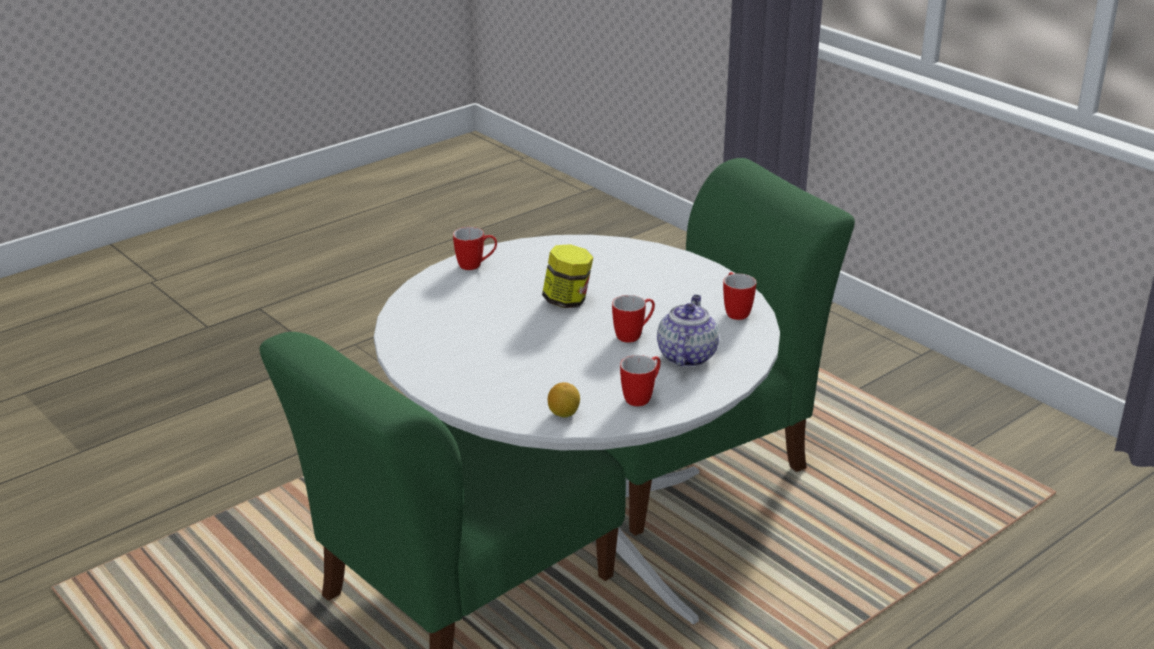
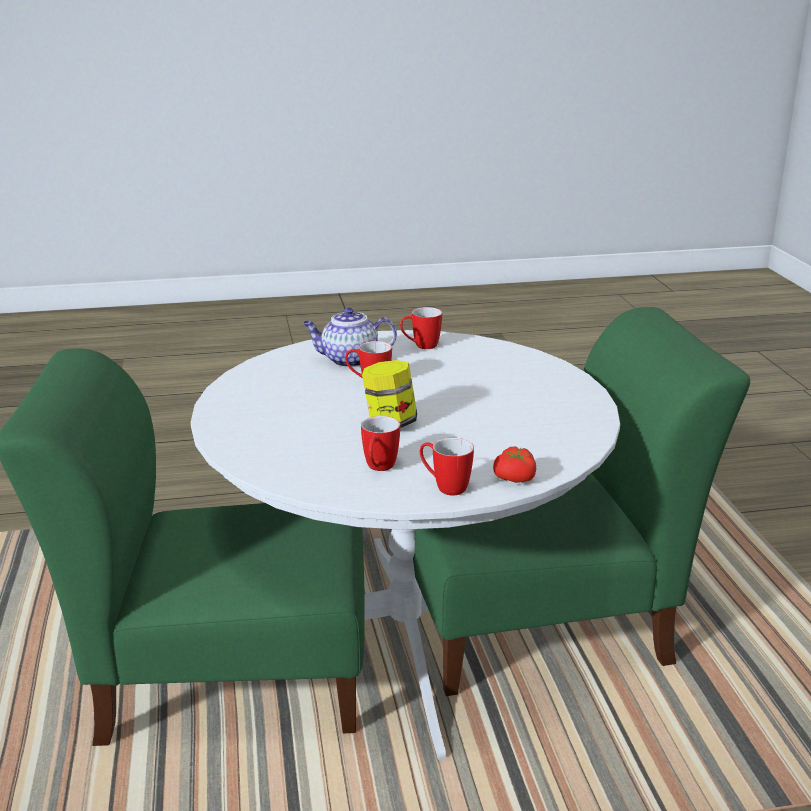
camera: 150 degrees left, 5 degrees down
(431, 284) = (516, 479): none -> tomato
(564, 413) = (491, 350): lemon -> none
(686, 356) = (349, 360): teapot -> teapot turned 45 degrees clockwise
(735, 311) = (256, 378): mug -> mug (378, 469)

